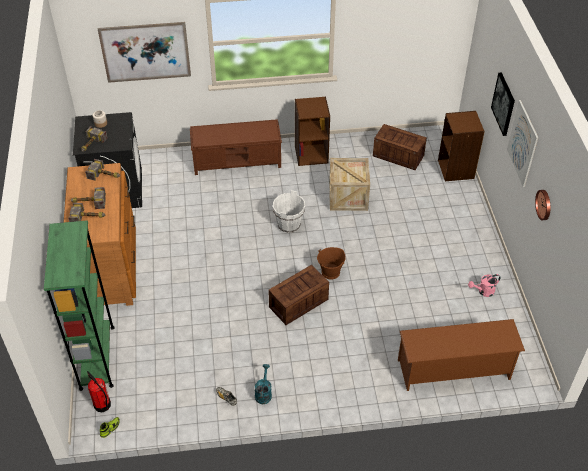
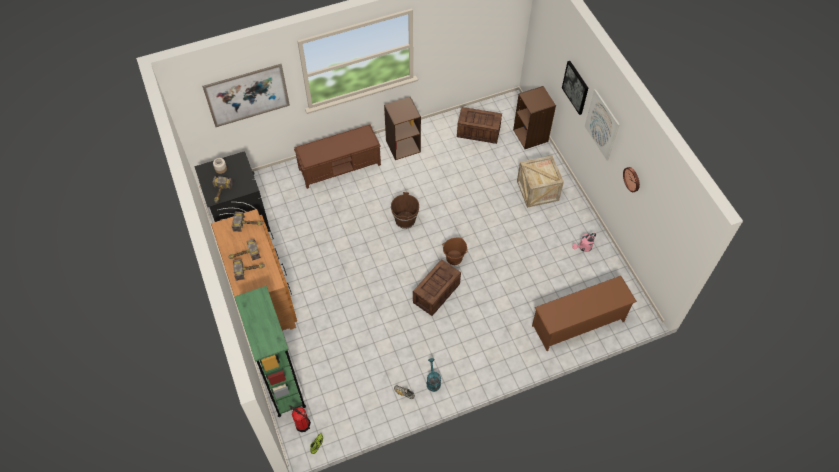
camera: 15 degrees left, 10 degrees up
(289, 225) = (405, 220): white bucket -> brown bucket
(348, 197) = (447, 182): crate -> crate (537, 190)

